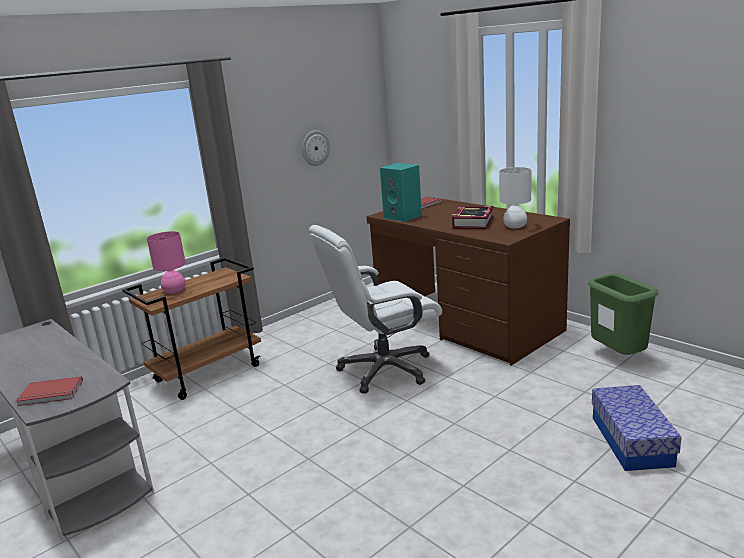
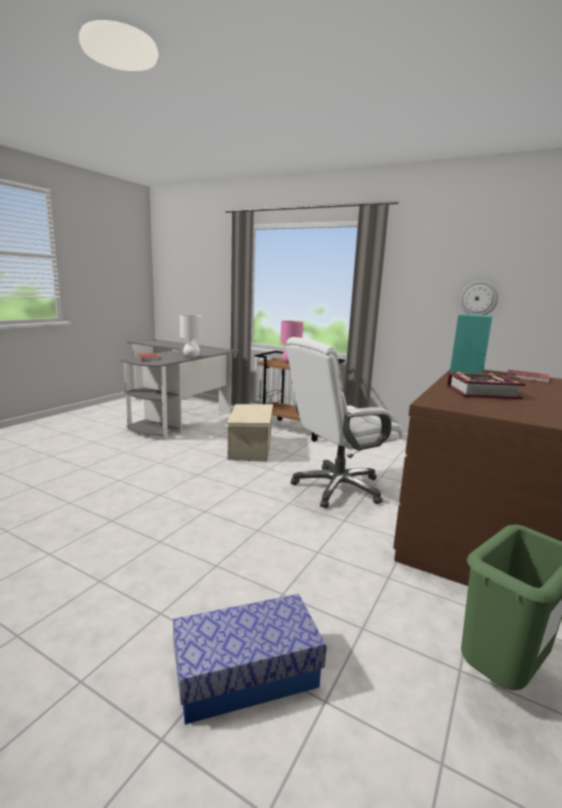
camera: 70 degrees right, 5 degrees down
(248, 414) = (249, 448): none -> beige storage box
(384, 370) = (337, 488): white office chair -> white office chair turned 75 degrees counterclockwise
(515, 226) = (492, 407): white table lamp -> white table lamp (191, 356)

